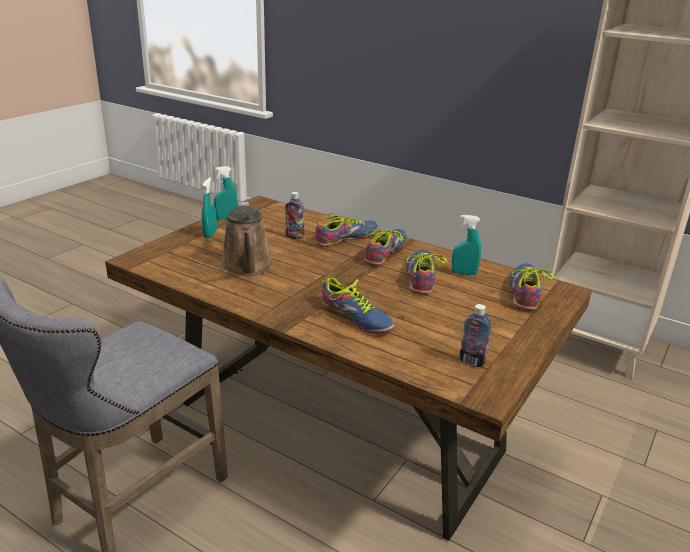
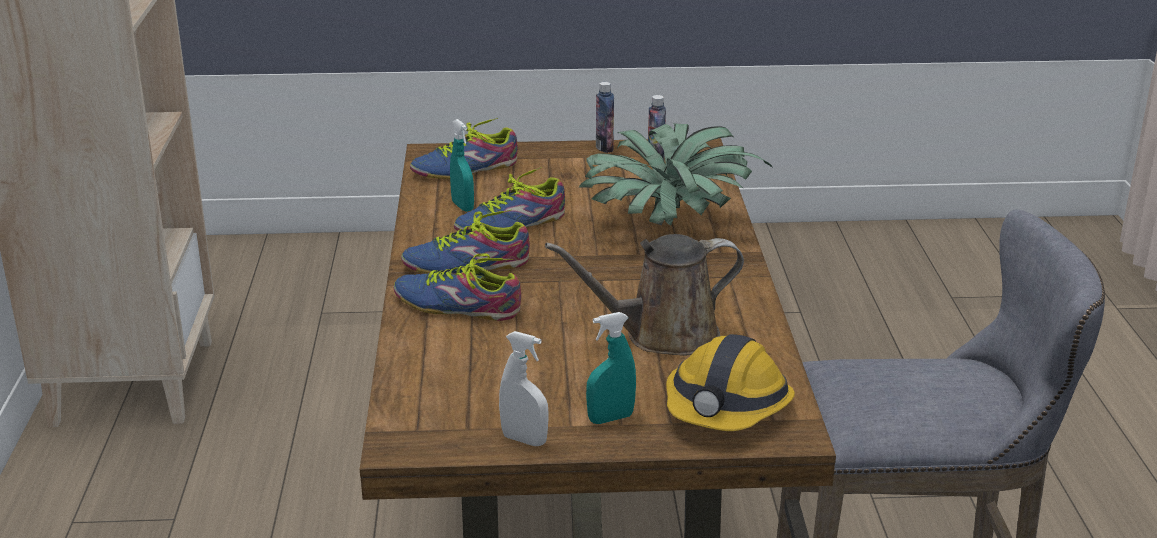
camera: 125 degrees left, 0 degrees up
(172, 255) = (727, 408): none -> hard hat
(226, 218) = (524, 440): turquoise spray bottle -> white spray bottle
(247, 267) = (662, 335): brown watering can -> brown watering can turned 150 degrees counterclockwise
(294, 236) = (510, 345): bottle -> bottle (604, 148)
(356, 317) = (667, 228): shoe -> potted plant

